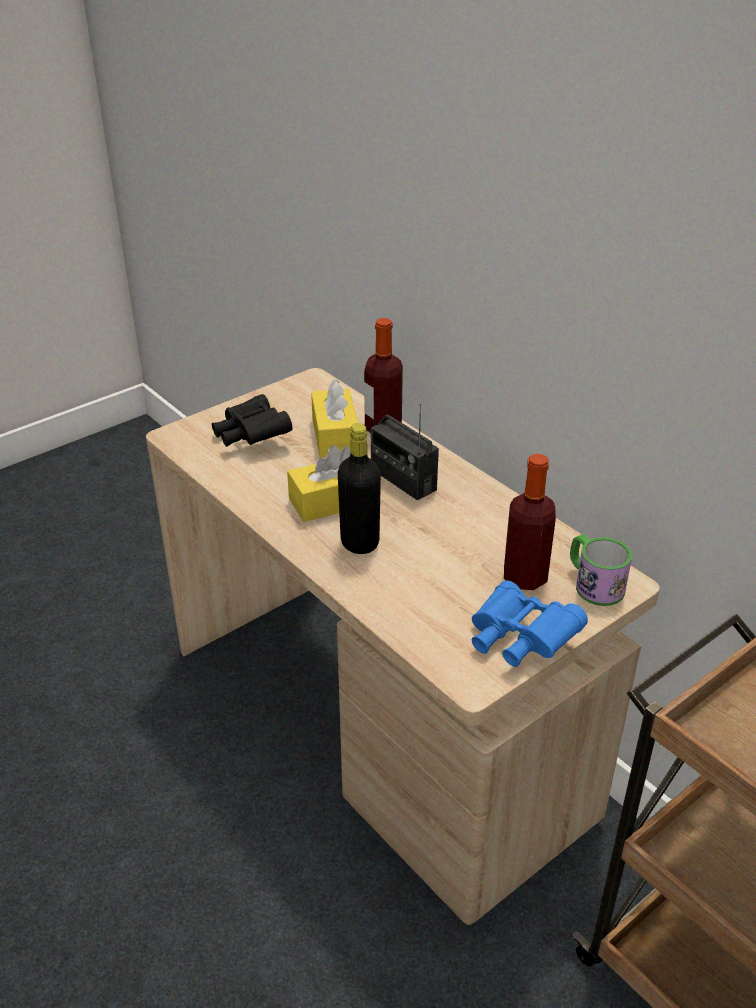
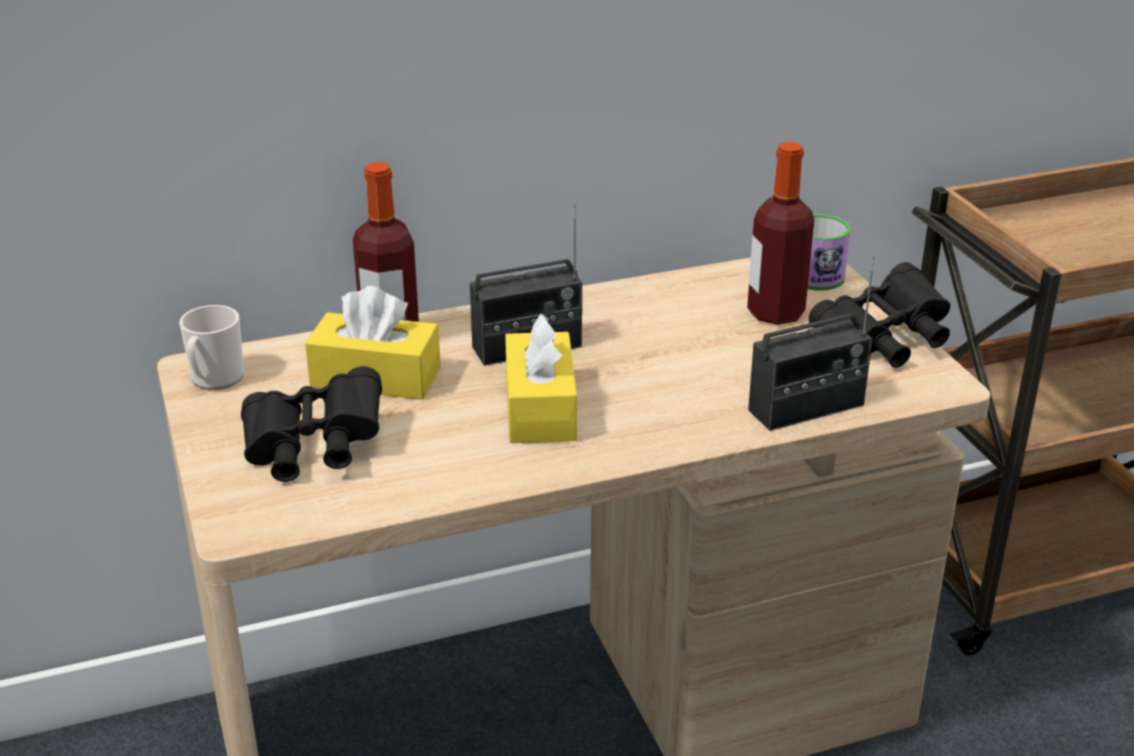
camera: 70 degrees left, 5 degrees down
(303, 388) = (214, 380): none -> mug
(360, 543) = (649, 406): black bottle -> none
(395, 613) = (806, 408): none -> radio
(519, 640) = (883, 341): blue binoculars -> black binoculars

